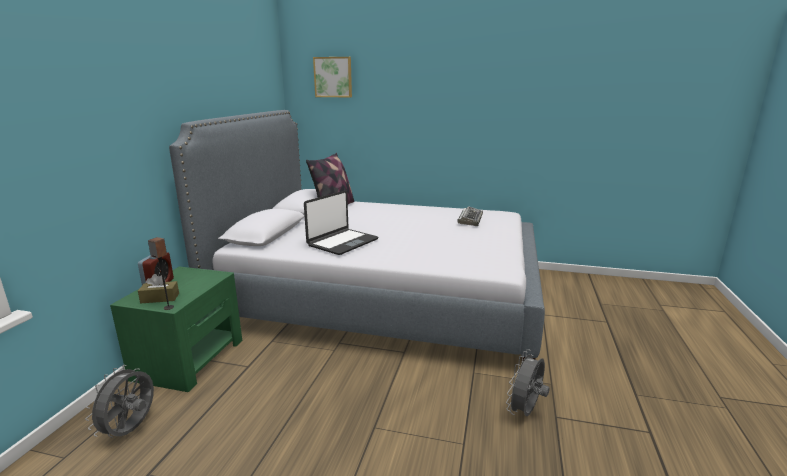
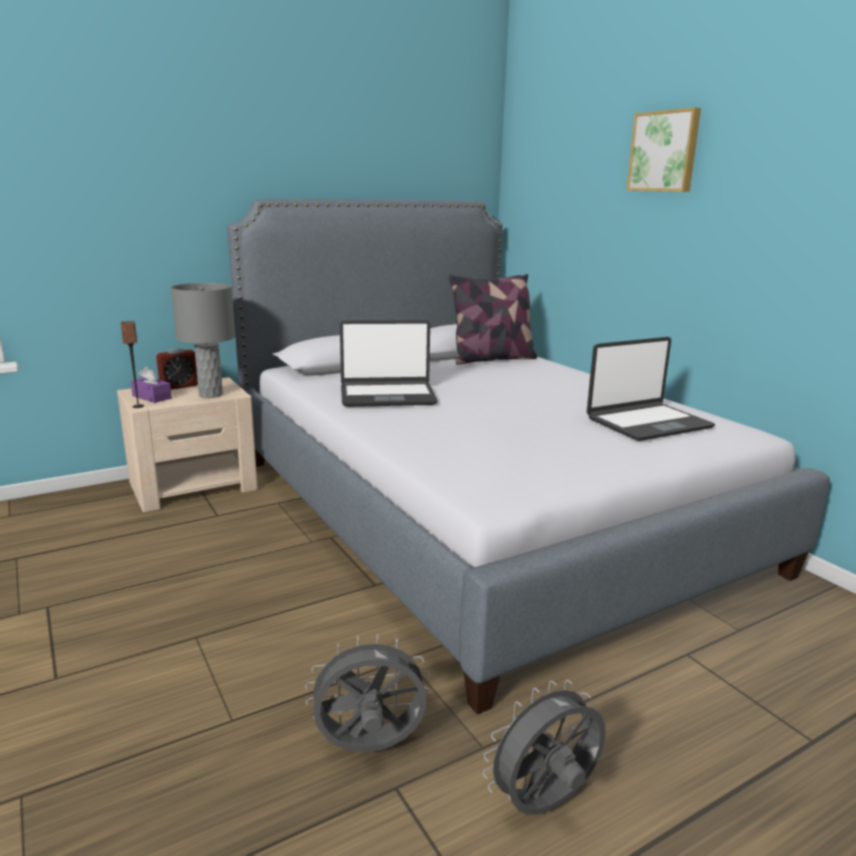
camera: 45 degrees right, 0 degrees up
(131, 430) = (65, 520): grey fan -> grey fan (545, 805)
(160, 298) = (152, 397): brown tissue box -> purple tissue box
(190, 358) = (194, 485): green nightstand -> beige nightstand
(202, 281) = (211, 394): none -> grey table lamp
(333, 77) = (554, 150): picture -> picture (664, 151)
(470, 219) = (647, 423): keyboard -> laptop

